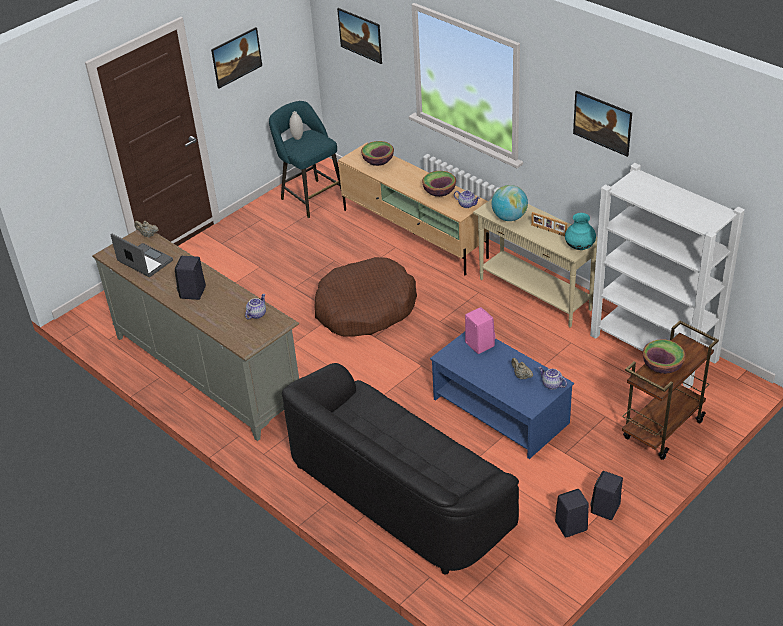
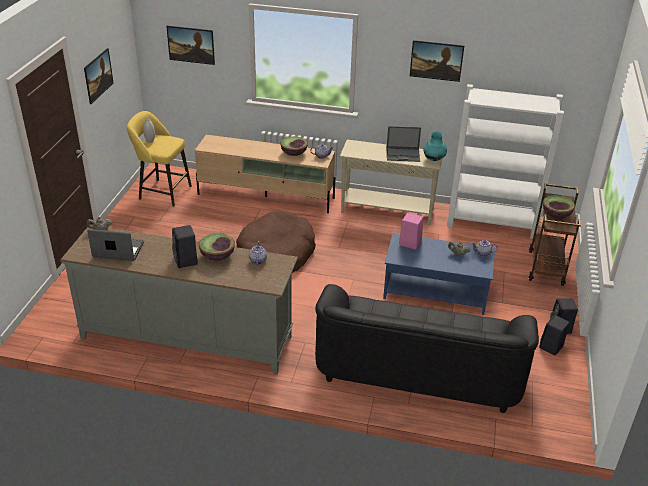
camera: 35 degrees left, 5 degrees down
(310, 197) = (162, 192): turquoise stool -> yellow stool
(378, 162) = (228, 144): bowl -> bowl (217, 256)
(509, 217) = (369, 153): globe -> none
(548, 230) = (403, 155): picture frame -> laptop

